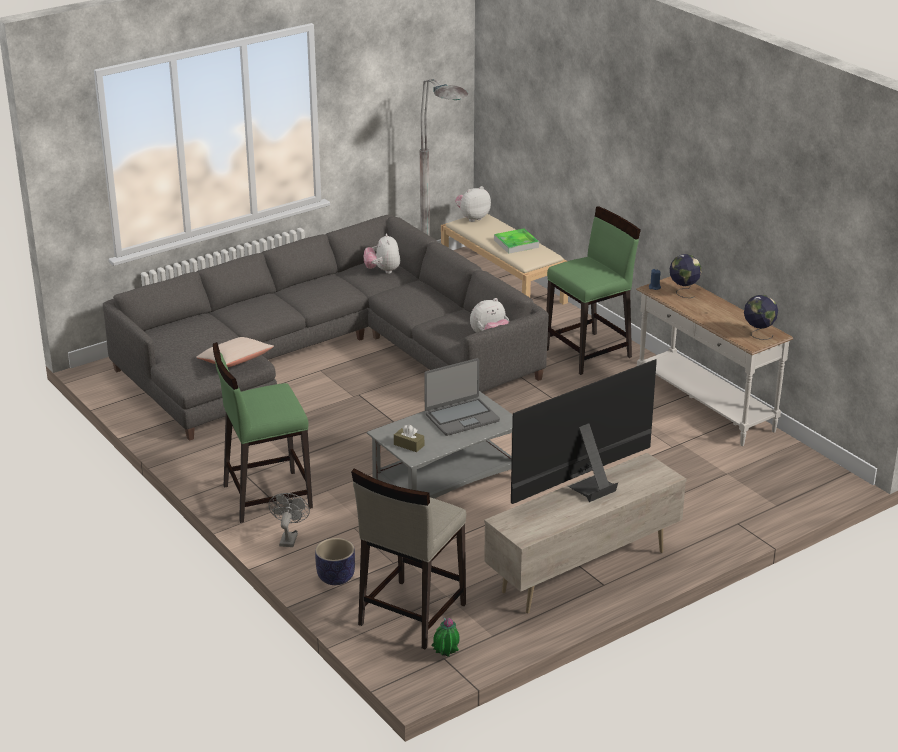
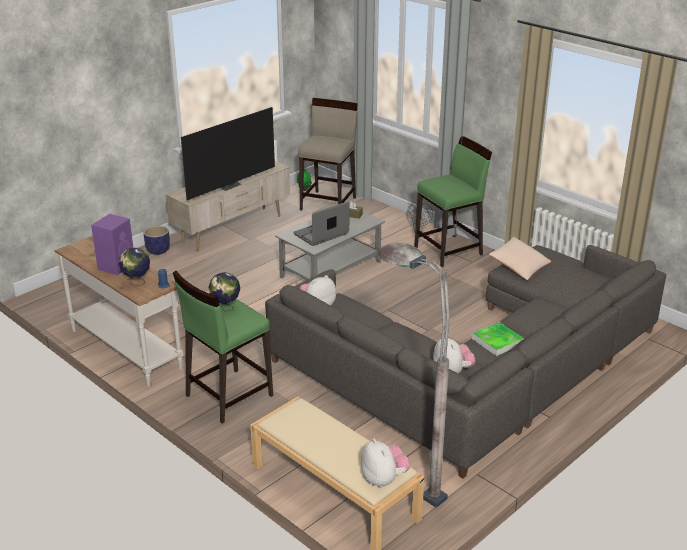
camera: 170 degrees right, 0 degrees up
(335, 578) = (379, 215): planter -> planter (158, 250)
(472, 218) = (384, 479): plush toy -> plush toy turned 75 degrees counterclockwise
(516, 243) = (316, 433): tray -> tray (497, 341)
(711, 312) = (117, 265): none -> purple speaker
(758, 334) = (83, 248): globe -> globe (226, 308)

